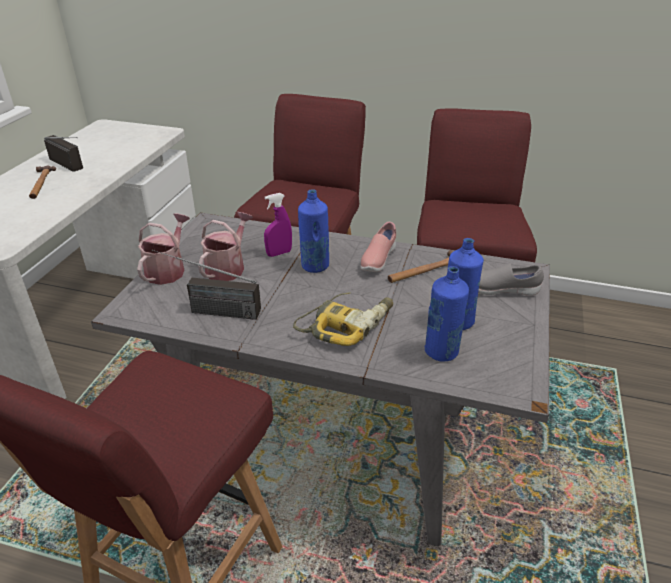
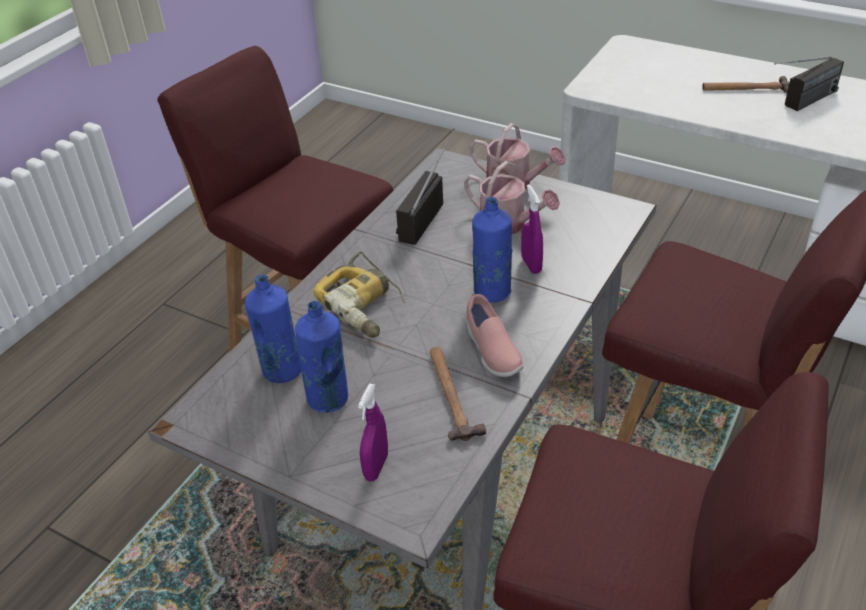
camera: 105 degrees right, 5 degrees up
(377, 260) = (492, 352): pink shoe -> pink shoe turned 150 degrees counterclockwise
(501, 290) = (376, 467): grey shoe -> purple spray bottle

